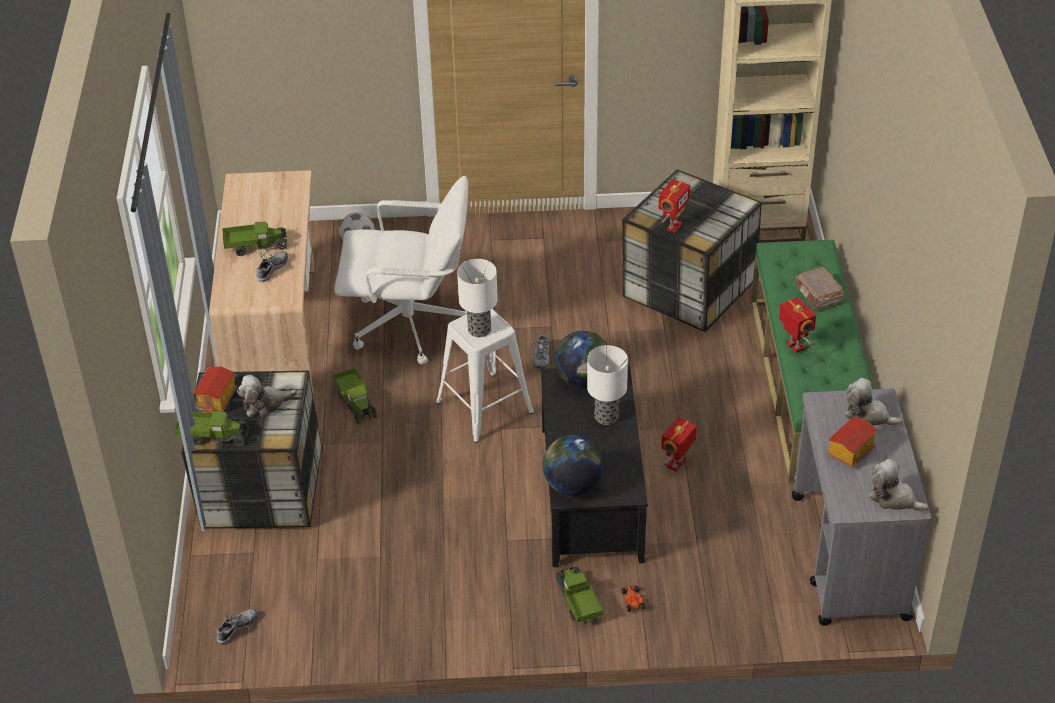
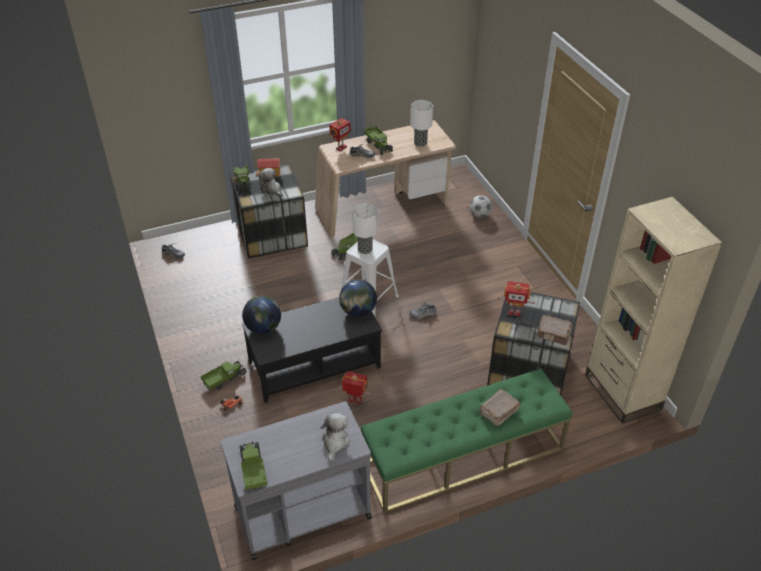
camera: 70 degrees right, 0 degrees up
(411, 326) = (421, 253): white office chair -> none
(607, 417) = (328, 330): table lamp -> table lamp (420, 143)
(727, 205) = (554, 334): none -> brown book
(794, 346) = (435, 408): toy robot -> toy robot (340, 147)
(850, 452) = (293, 437): toy house -> none
(894, 498) = (253, 471): plush toy -> toy truck

